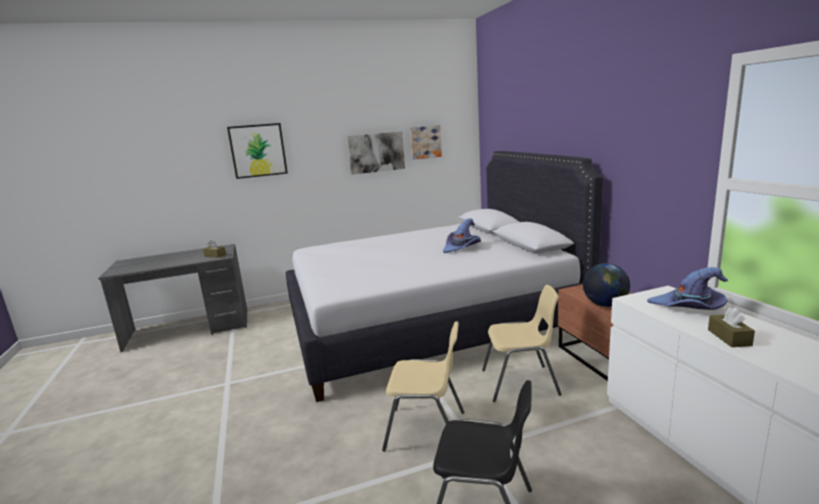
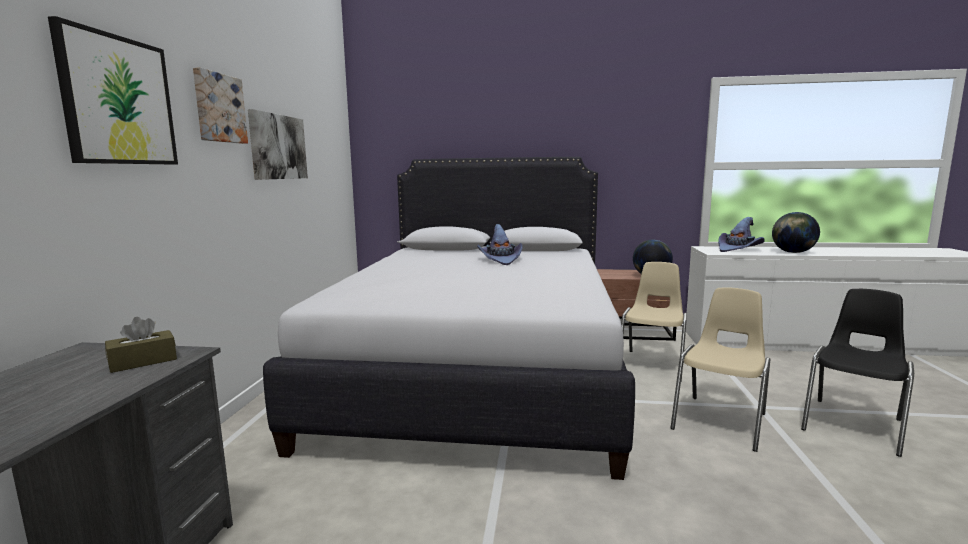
camera: 65 degrees left, 5 degrees down
(425, 142) = (317, 142): picture -> picture (218, 108)
(729, 337) = (793, 252): brown tissue box -> globe

